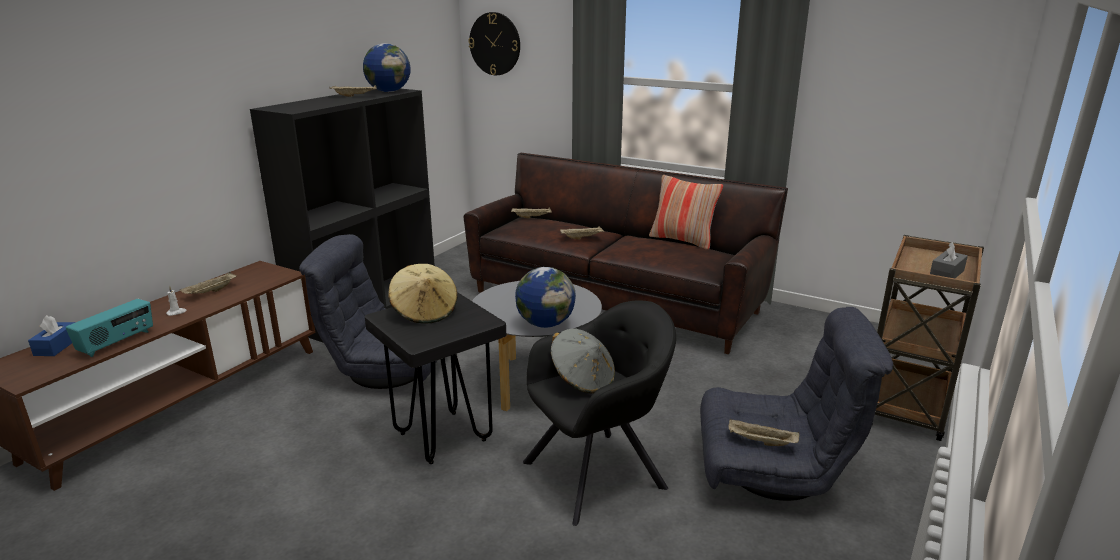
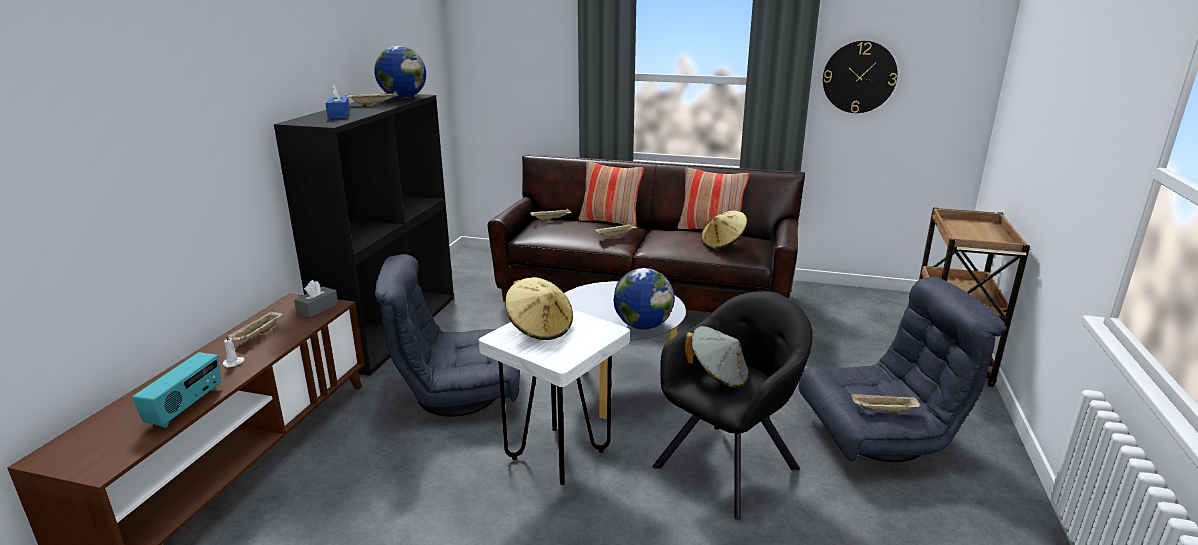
camera: 15 degrees left, 0 degrees up
(57, 346) = (110, 422): blue tissue box -> blue tissue box (339, 115)
(443, 437) = (558, 455): black stool -> white stool
(495, 44) = (486, 43): wall clock -> wall clock (859, 77)
(588, 224) = (610, 222): none -> pillow
(682, 255) = (723, 244): none -> beige hat
(946, 273) = (988, 238): grey tissue box -> grey tissue box (317, 308)

